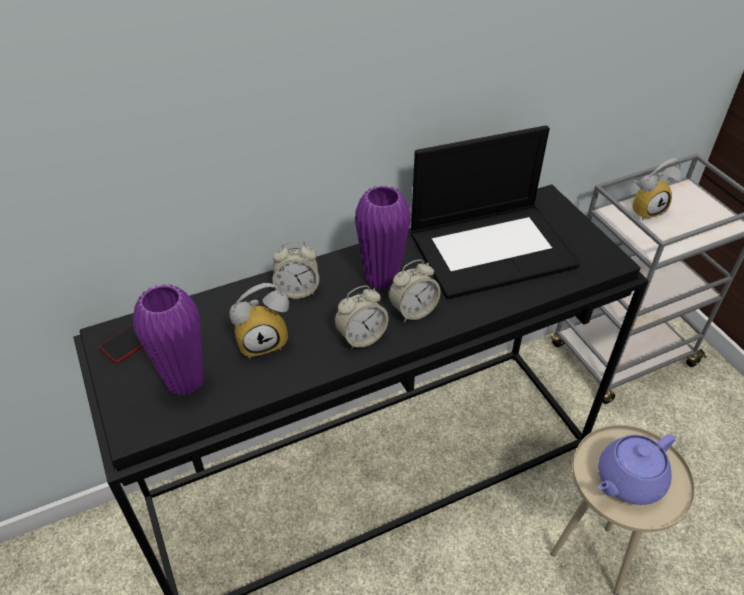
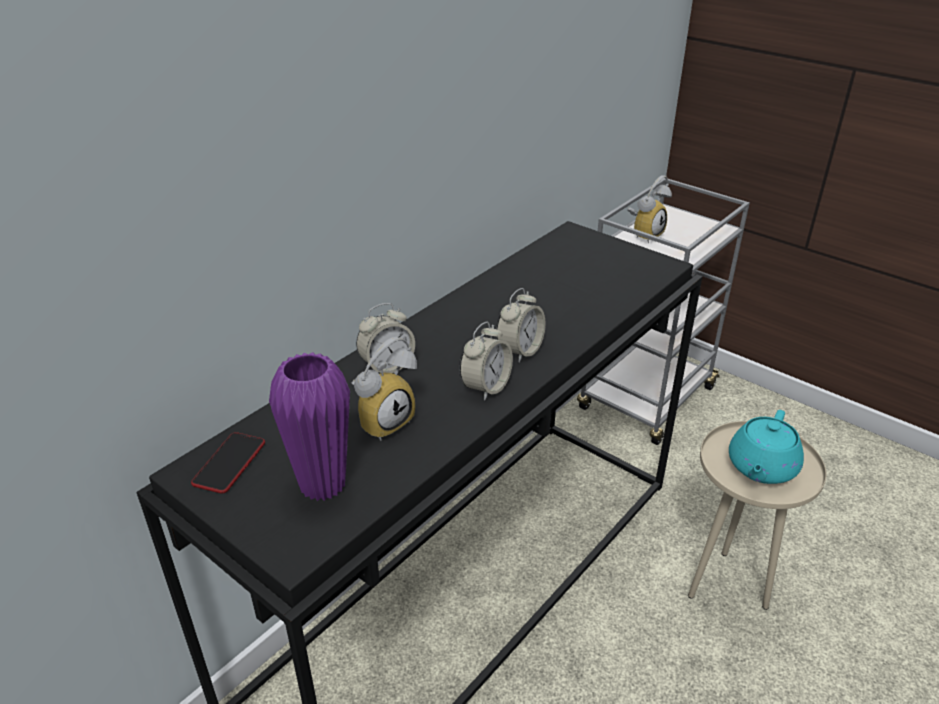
camera: 25 degrees left, 10 degrees down
(381, 279) = (468, 333): purple vase -> none
(492, 248) = (555, 282): laptop -> none
(628, 480) = (761, 468): purple teapot -> turquoise teapot

